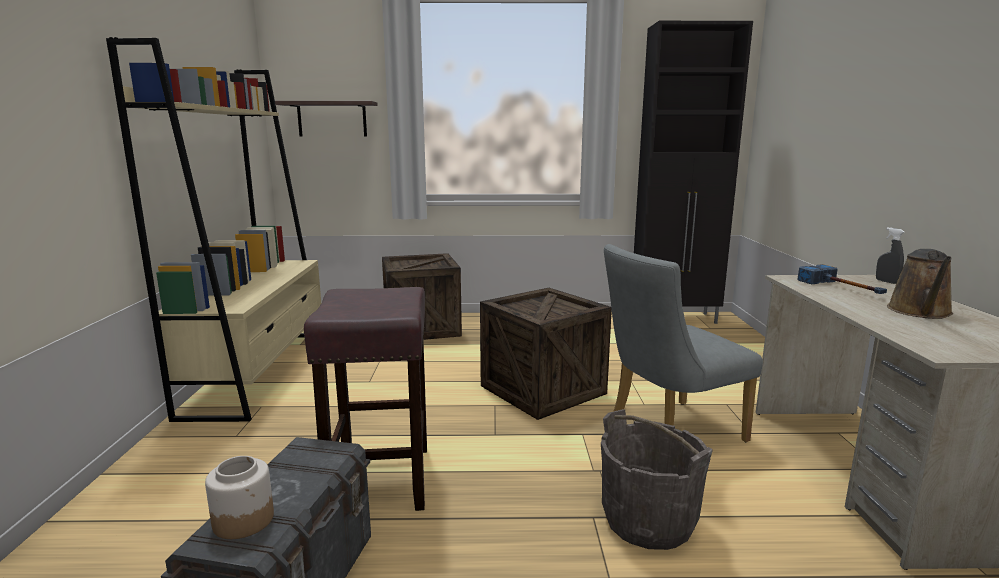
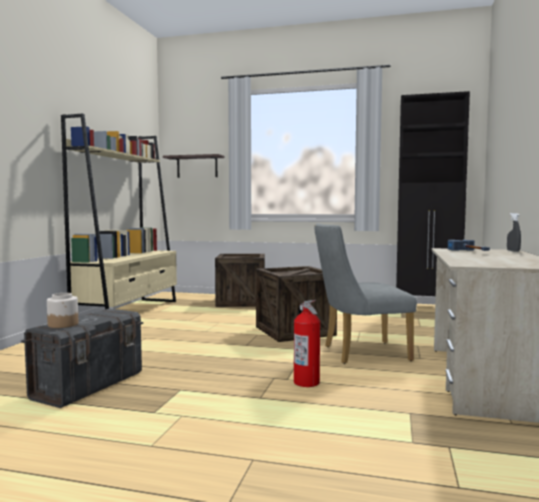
camera: 15 degrees right, 10 degrees down
(380, 478) = (164, 354): brown stool -> none
(648, 520) = (306, 382): grey bucket -> fire extinguisher
(920, 312) = (498, 257): brown watering can -> none

